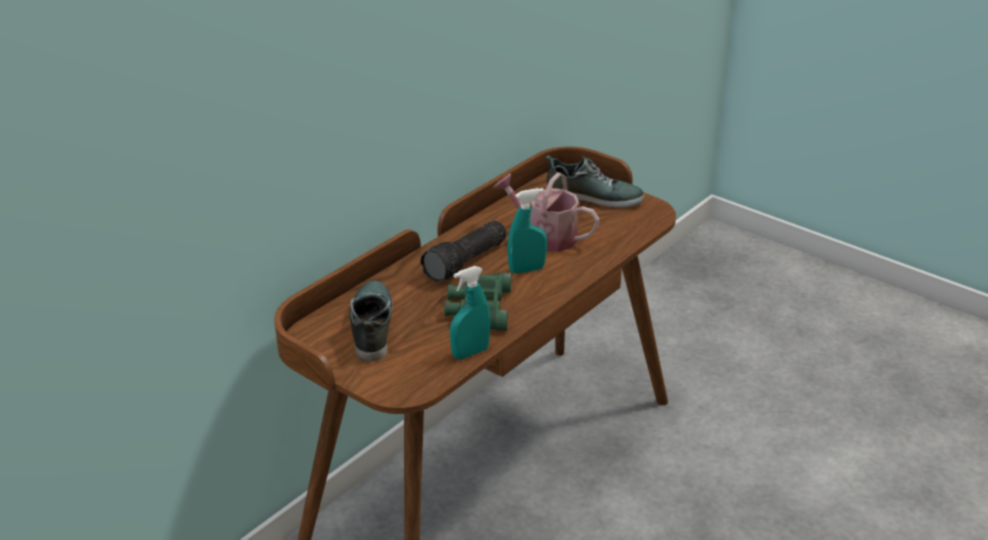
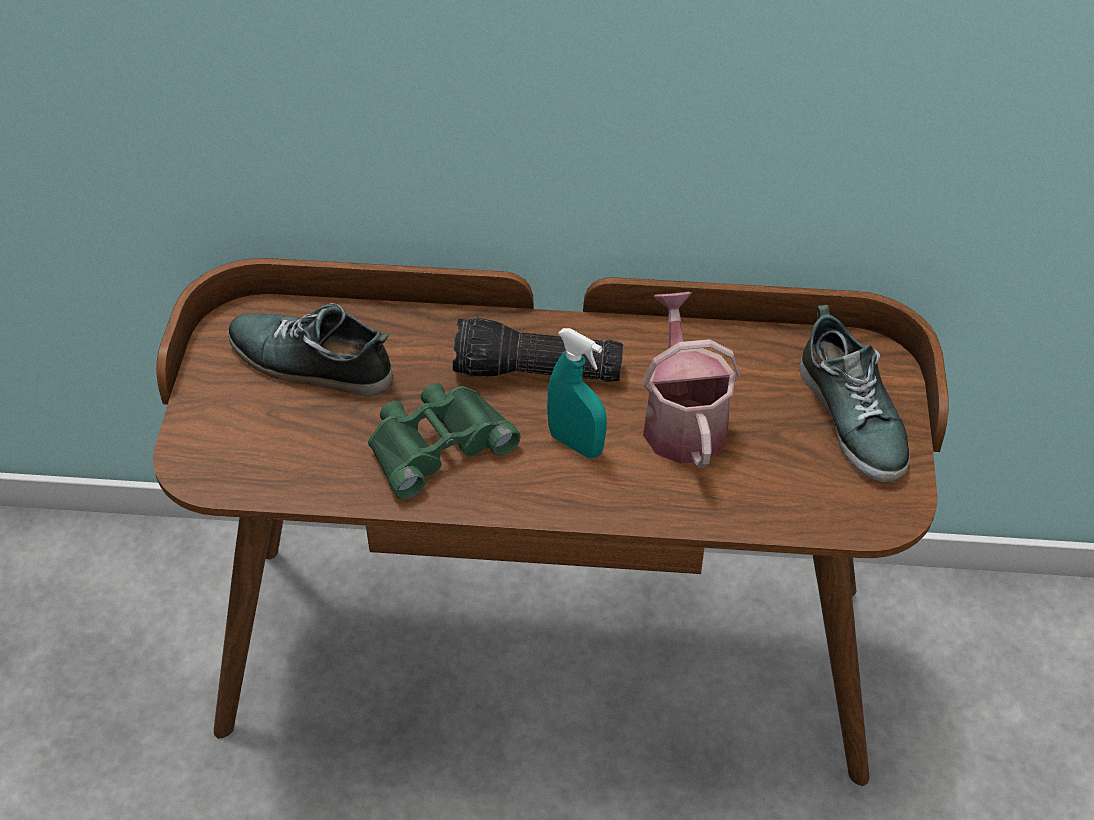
camera: 55 degrees right, 15 degrees up
(371, 326) = (310, 363): shoe -> shoe turned 120 degrees counterclockwise
(470, 353) = (326, 489): turquoise spray bottle -> none

